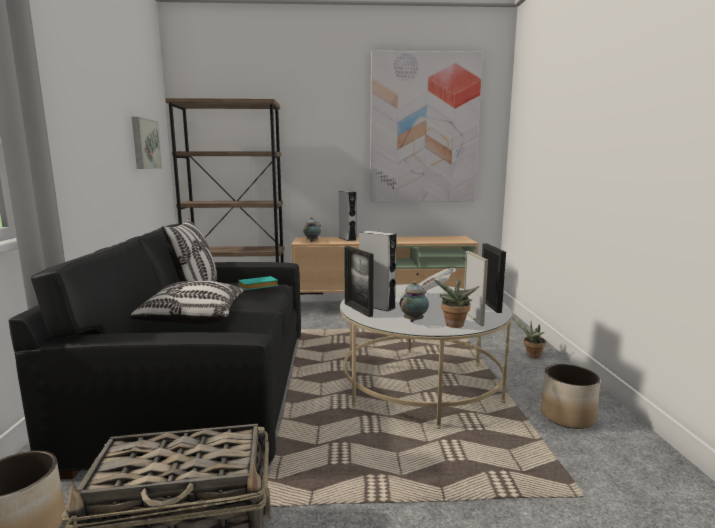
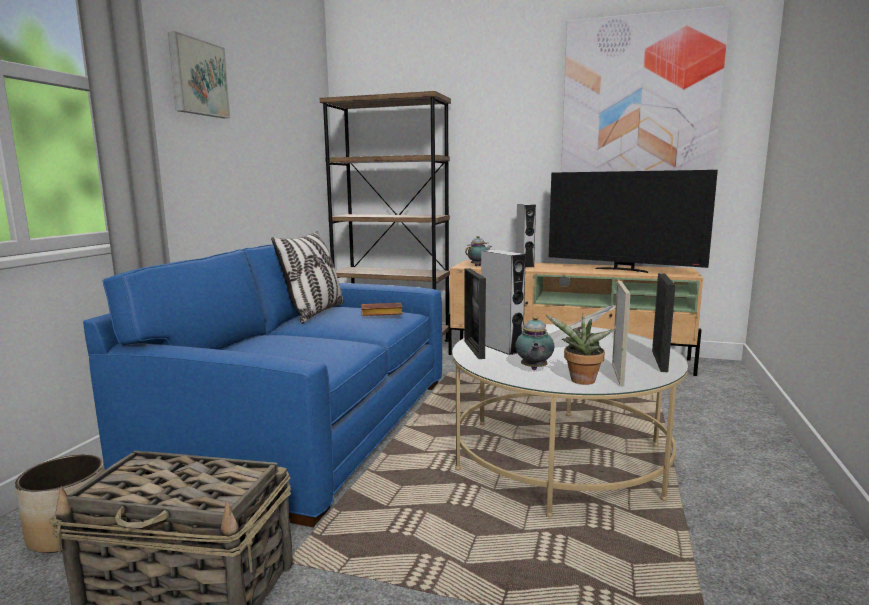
camera: 20 degrees right, 0 degrees up
(144, 144) = (294, 149): picture -> picture (197, 78)
(192, 319) = (282, 341): pillow -> none
(204, 388) = (307, 423): black sofa -> blue sofa
(257, 287) = (380, 314): turquoise book -> brown book
(414, 320) = (533, 369): teapot -> teapot turned 135 degrees clockwise
(421, 239) = (623, 270): none -> television
(531, 356) = (749, 444): potted plant -> none
(567, 416) = (756, 537): planter -> none

